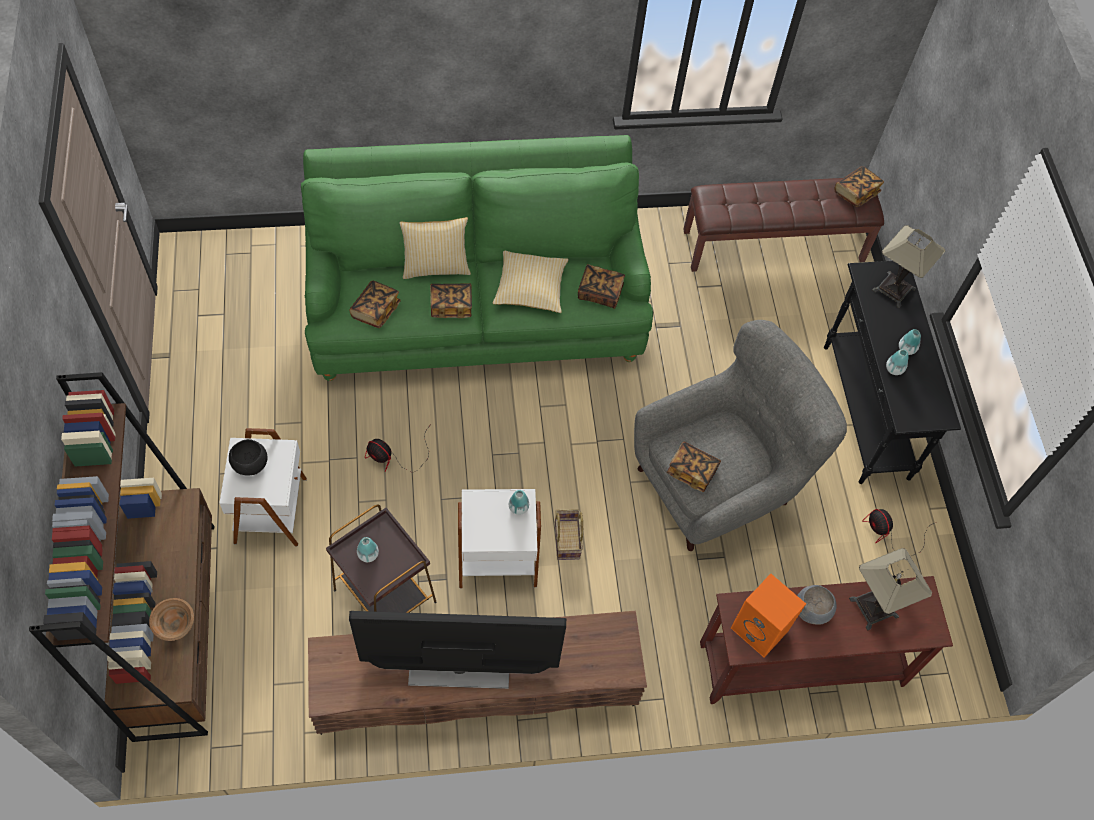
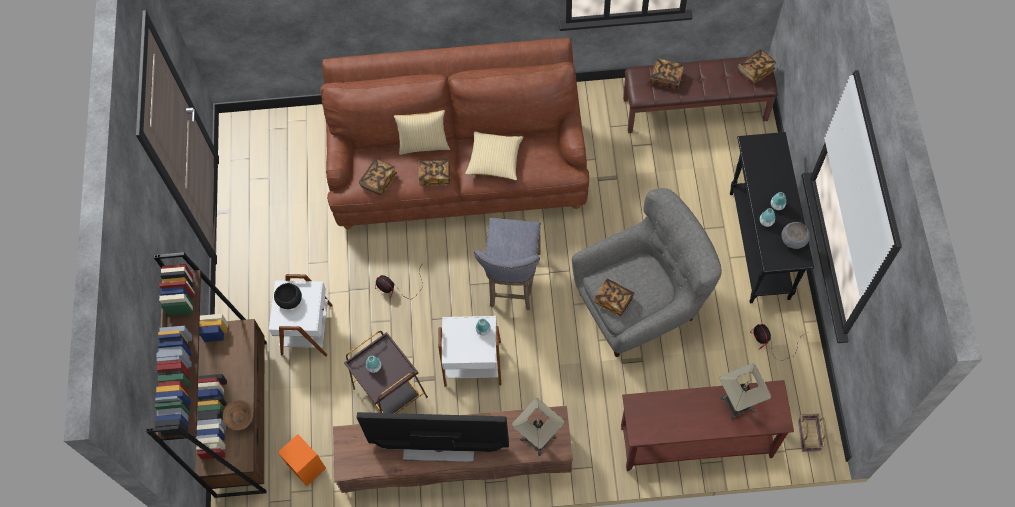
camera: 10 degrees right, 5 degrees up
(475, 306) = (458, 167): green sofa -> brown sofa
(549, 453) = (512, 282): none -> grey stool
(566, 539) = (524, 348): basket -> basket (807, 434)
(600, 293) = (548, 162): book -> book (666, 78)
(761, 629) = (653, 420): orange speaker -> orange speaker (308, 467)
(812, 610) = (692, 406): grey bowl -> grey bowl (794, 240)
(894, 289) = (771, 157): table lamp -> table lamp (538, 438)

